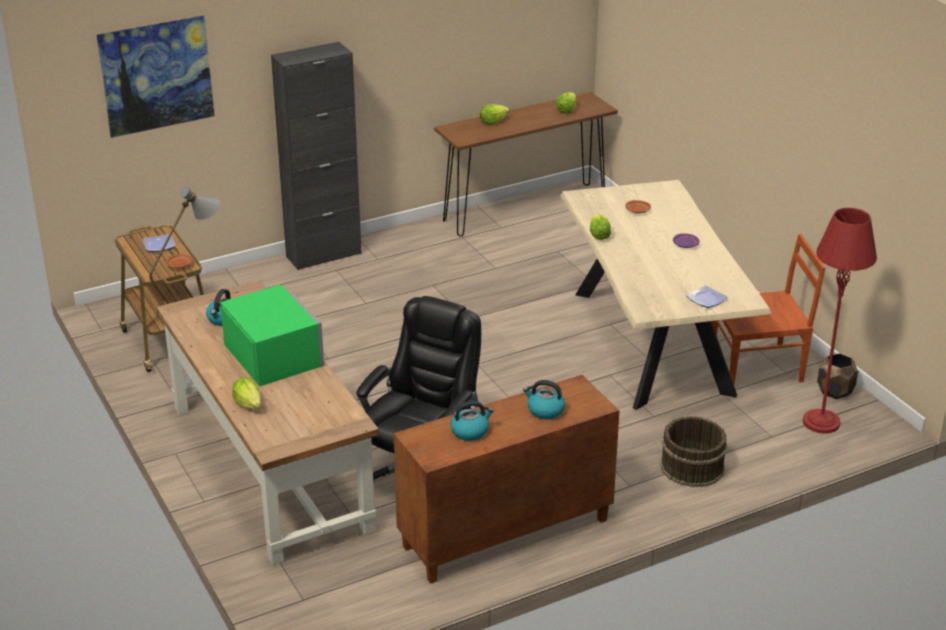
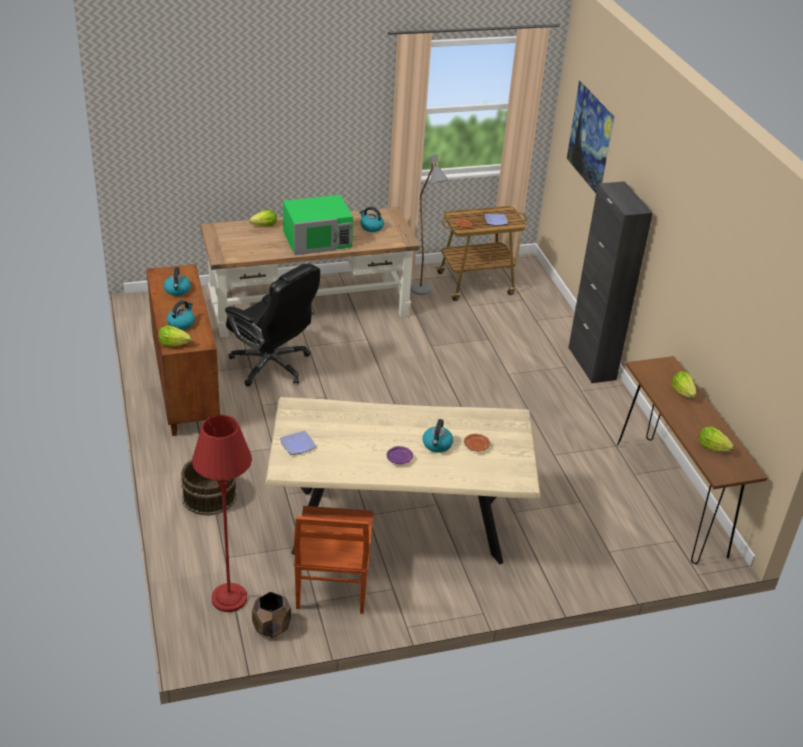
camera: 100 degrees right, 5 degrees up
(599, 235) = (434, 411): lettuce -> lettuce (173, 344)
(650, 229) = (437, 445): none -> kettle

